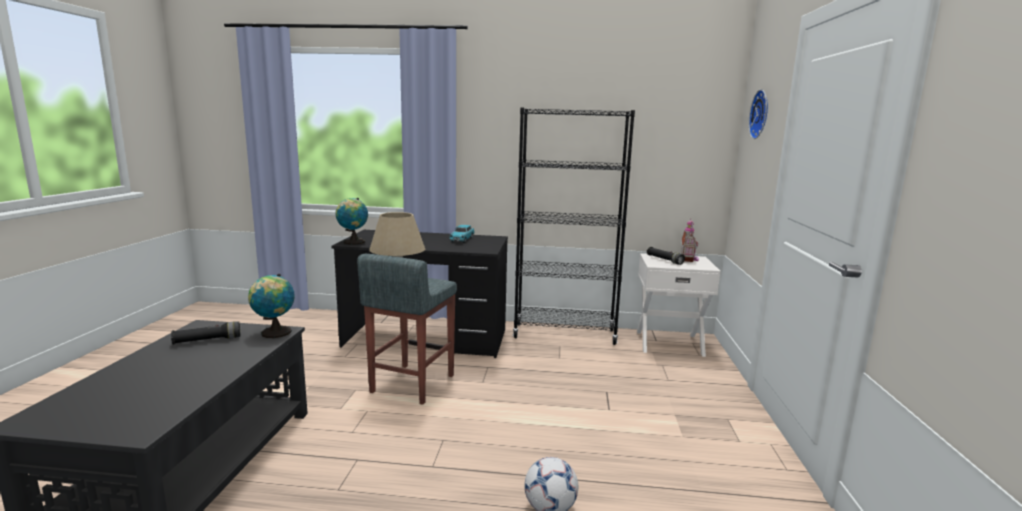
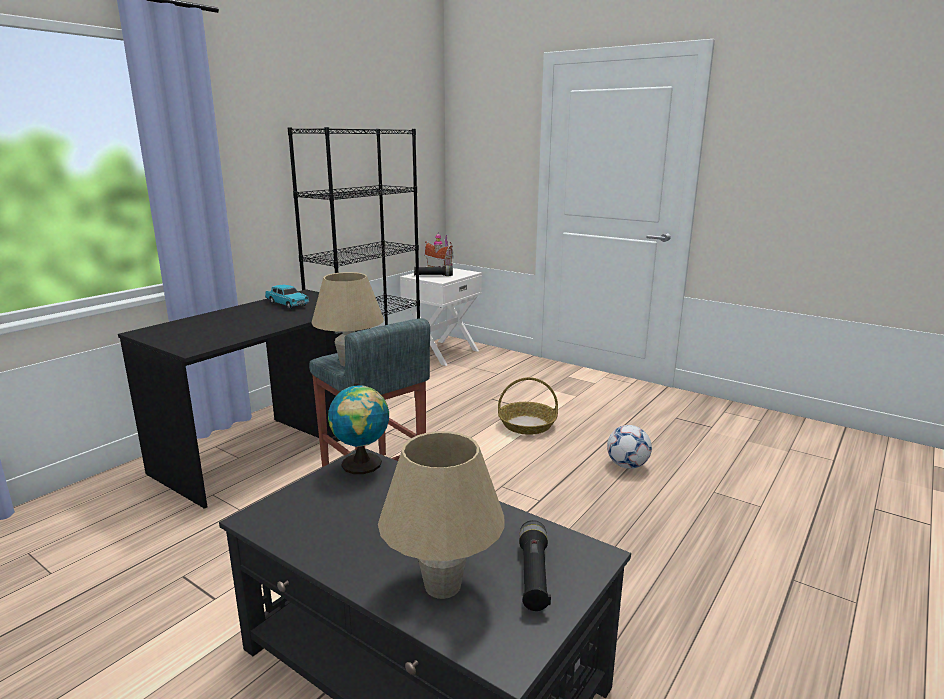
camera: 60 degrees left, 5 degrees up
(112, 387) = (442, 586): none -> beige table lamp
(207, 340) = (334, 512): black flashlight -> black flashlight (533, 575)
(352, 242) = (191, 346): globe -> none
(573, 423) = (526, 425): none -> basket
(761, 114) = (490, 131): wall clock -> none

